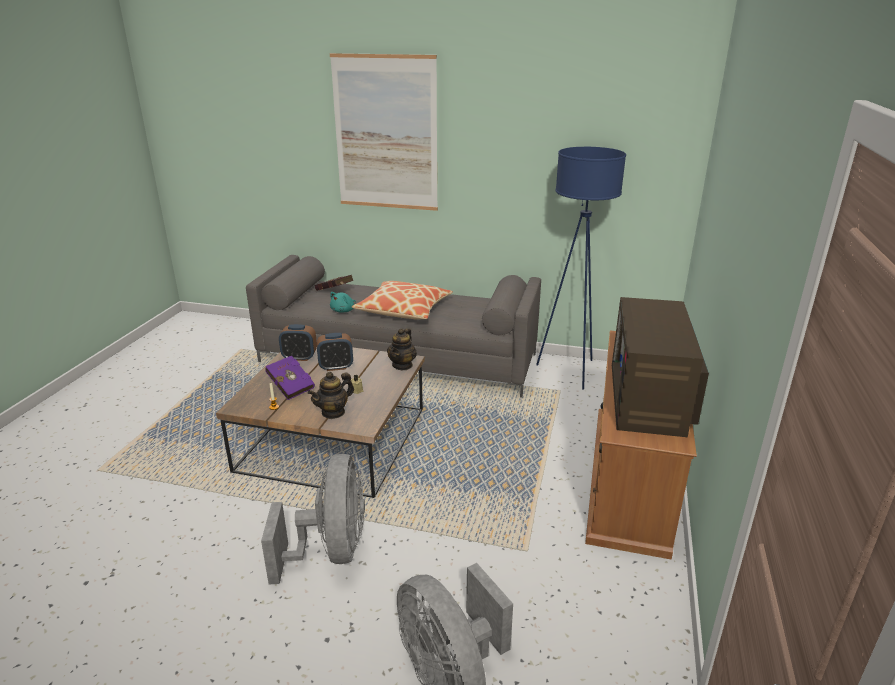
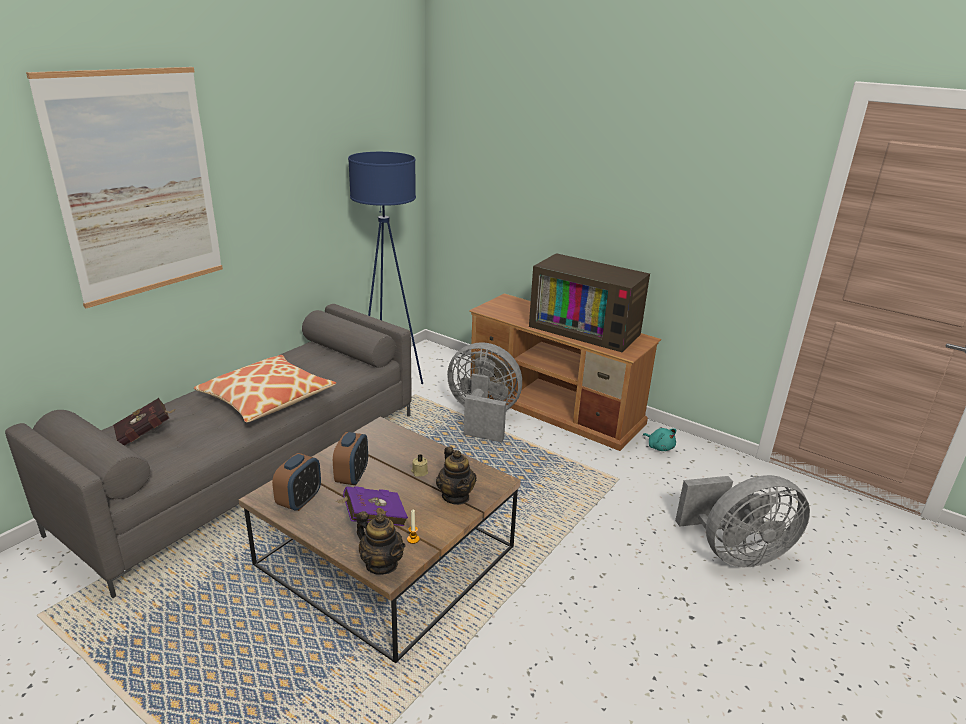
camera: 70 degrees left, 0 degrees up
(331, 551) = (579, 593): grey fan -> grey fan (482, 418)
(343, 310) = (215, 438): turquoise plush toy -> turquoise plush toy (659, 447)
(402, 365) = (389, 433): teapot -> teapot (381, 564)

